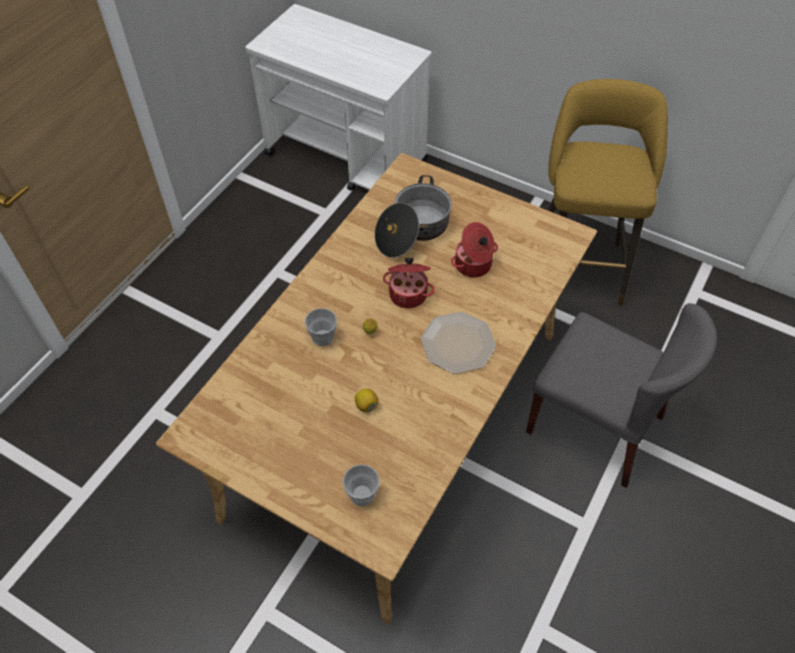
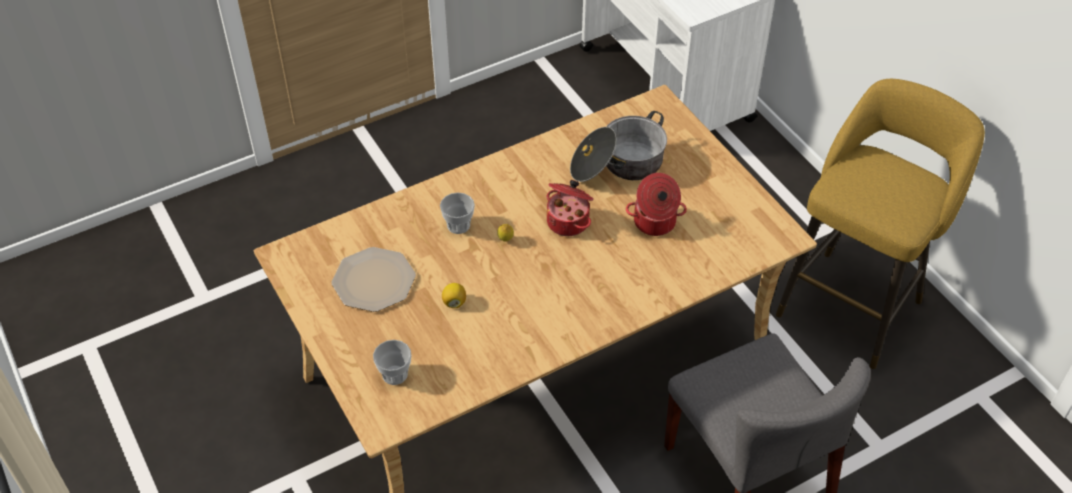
camera: 30 degrees right, 5 degrees down
(458, 344) = (582, 288): plate -> plate (373, 281)

